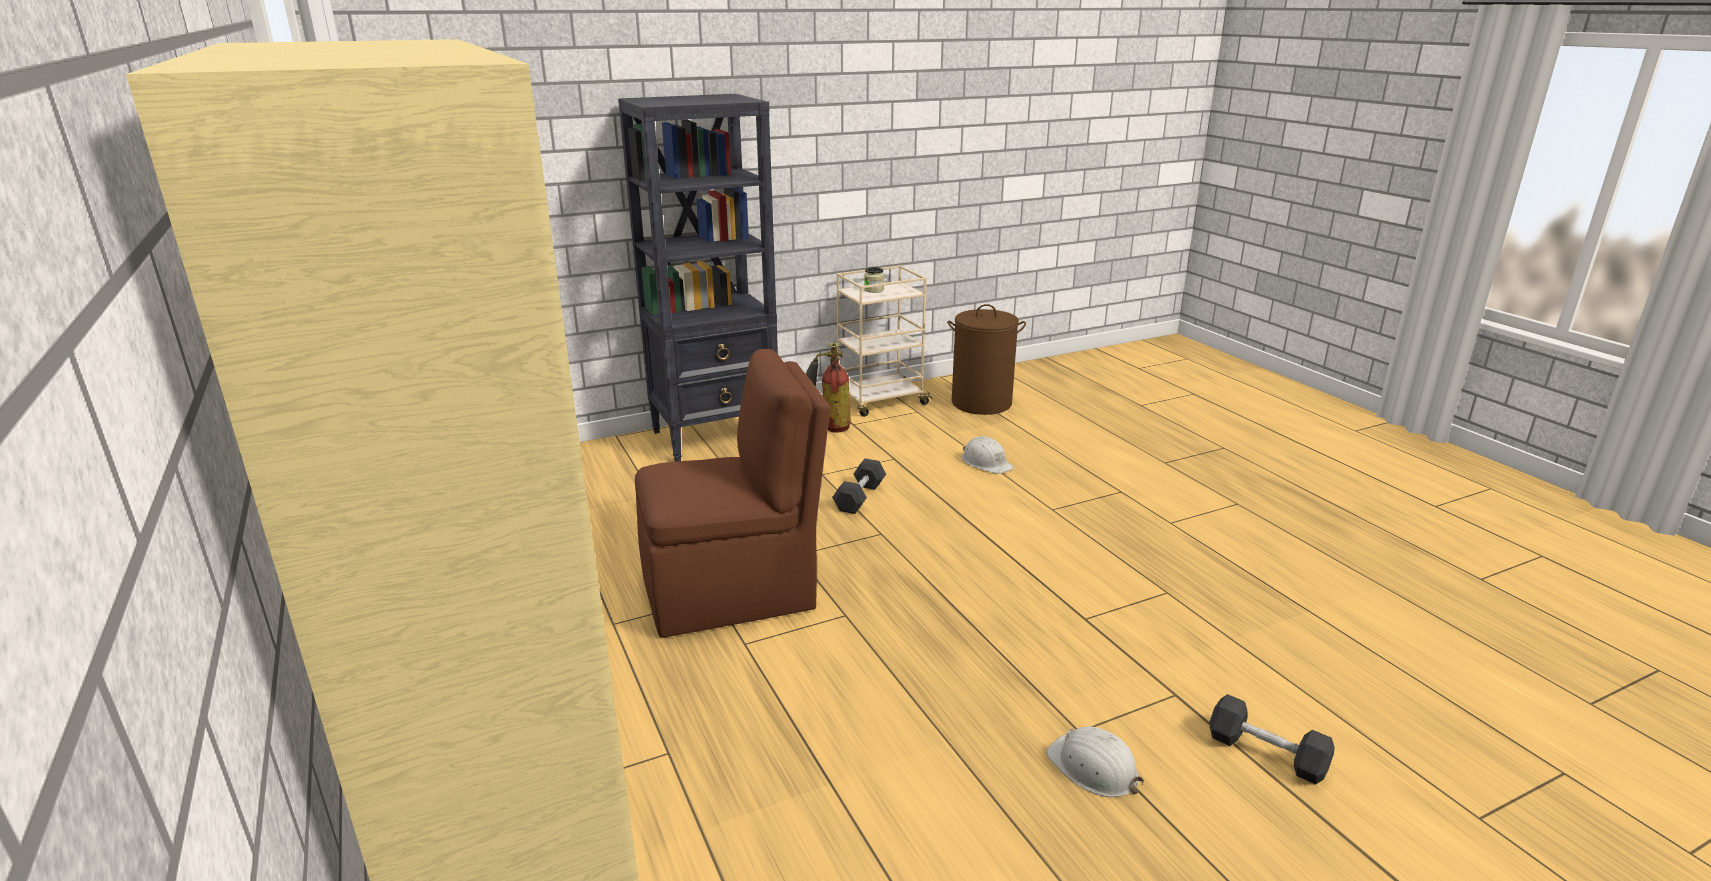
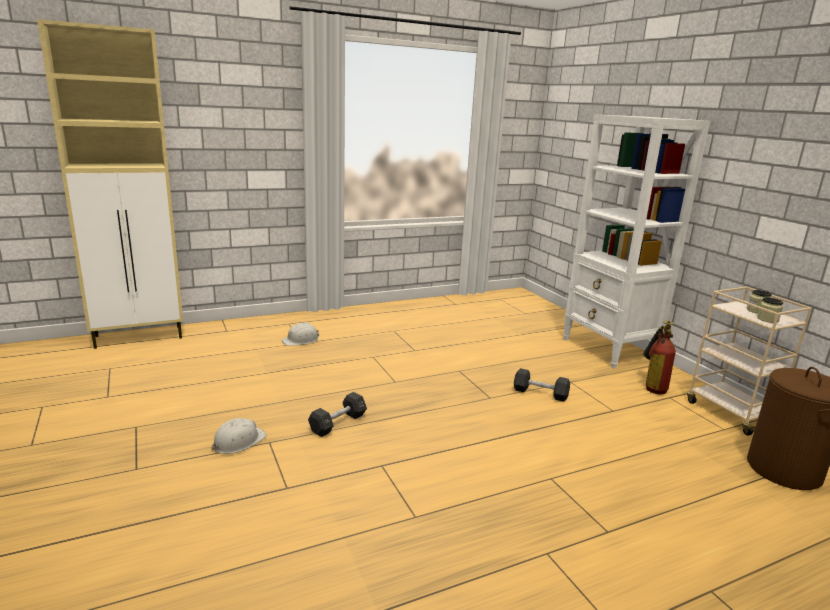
camera: 90 degrees right, 5 degrees down
(716, 437) = (609, 349): black bookcase -> white bookcase
(734, 591) = (420, 354): brown chair -> none
(900, 291) = (767, 319): none -> jar
(986, 462) = (631, 454): white hard hat -> white hard hat (301, 340)
(1266, 754) = (213, 513): black dumbbell -> black dumbbell (338, 423)

